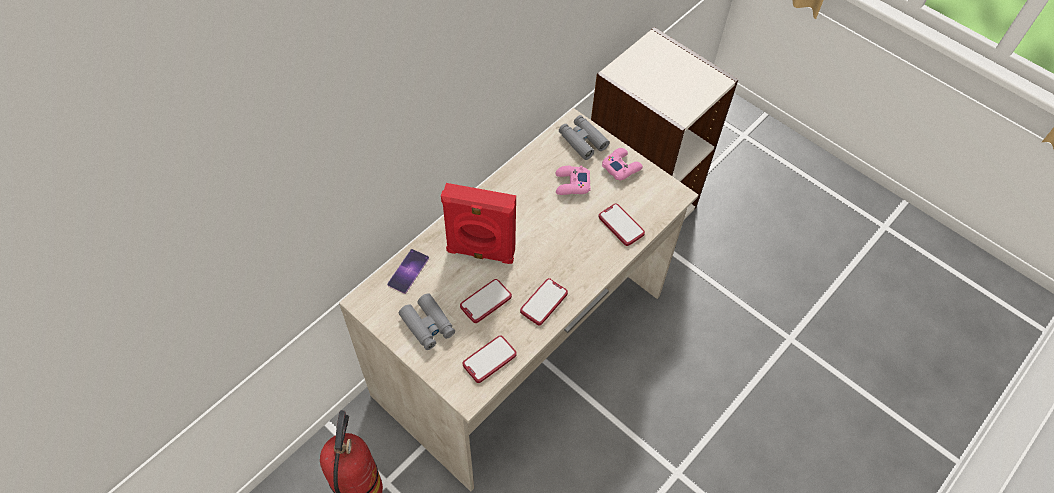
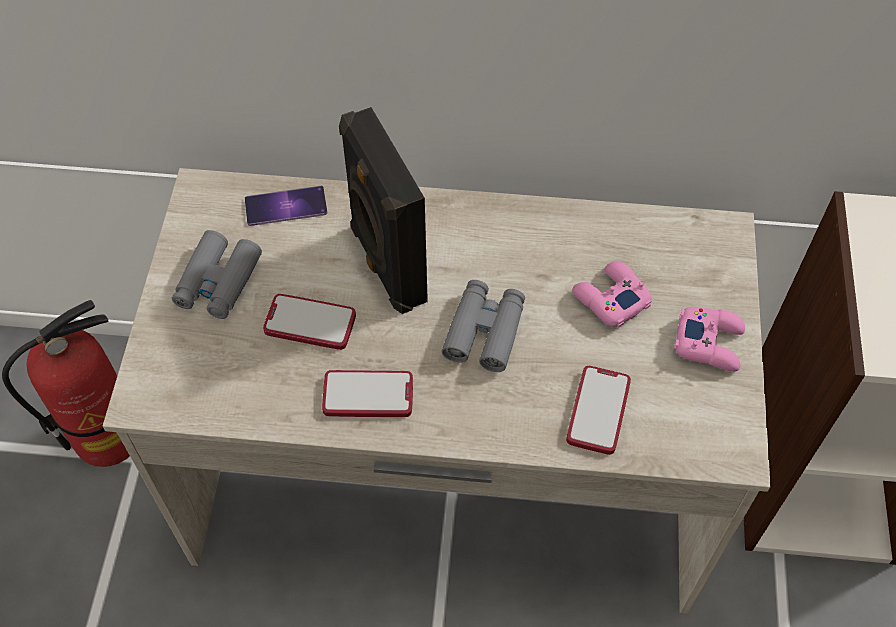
camera: 55 degrees right, 0 degrees up
(480, 253) = (386, 265): red speaker -> black speaker
(489, 359) = (218, 388): phone -> none
(582, 141) = (704, 262): grey binoculars -> grey binoculars (484, 331)

